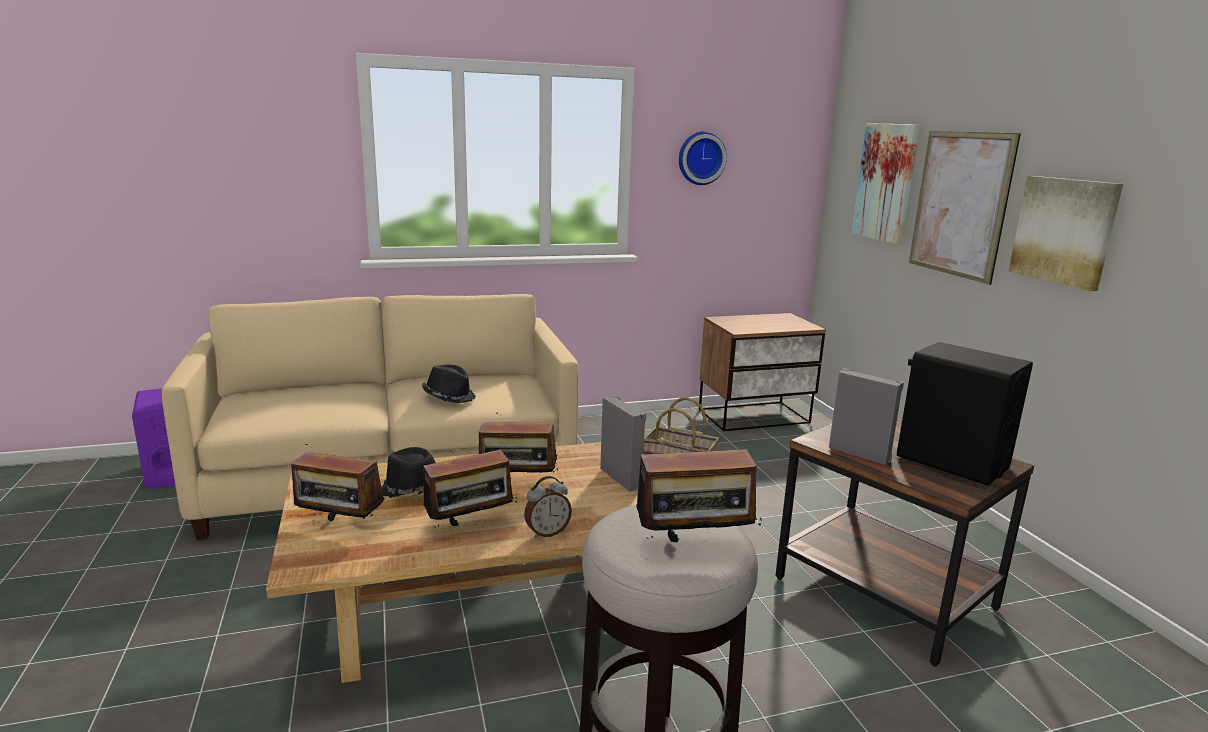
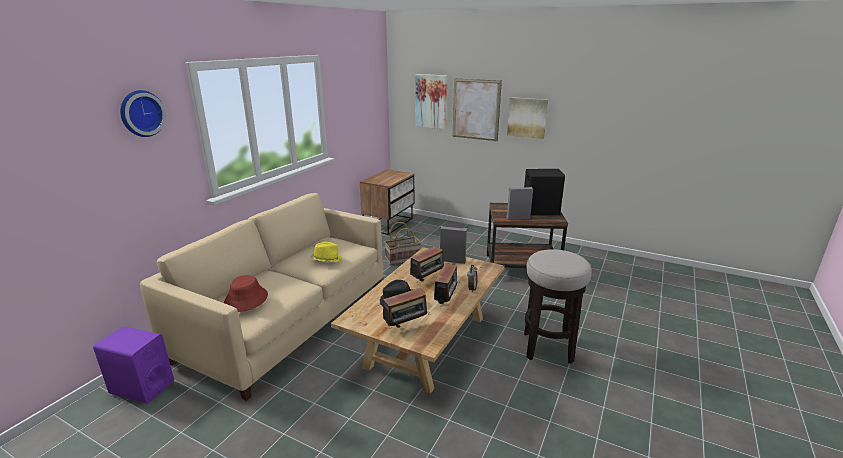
camera: 45 degrees left, 5 degrees up
(275, 400) = (246, 299): none -> red hat
(449, 397) = (326, 260): black hat -> yellow hat
(694, 546) = (570, 259): radio -> none
(700, 158) = (348, 99): wall clock -> wall clock (141, 113)

